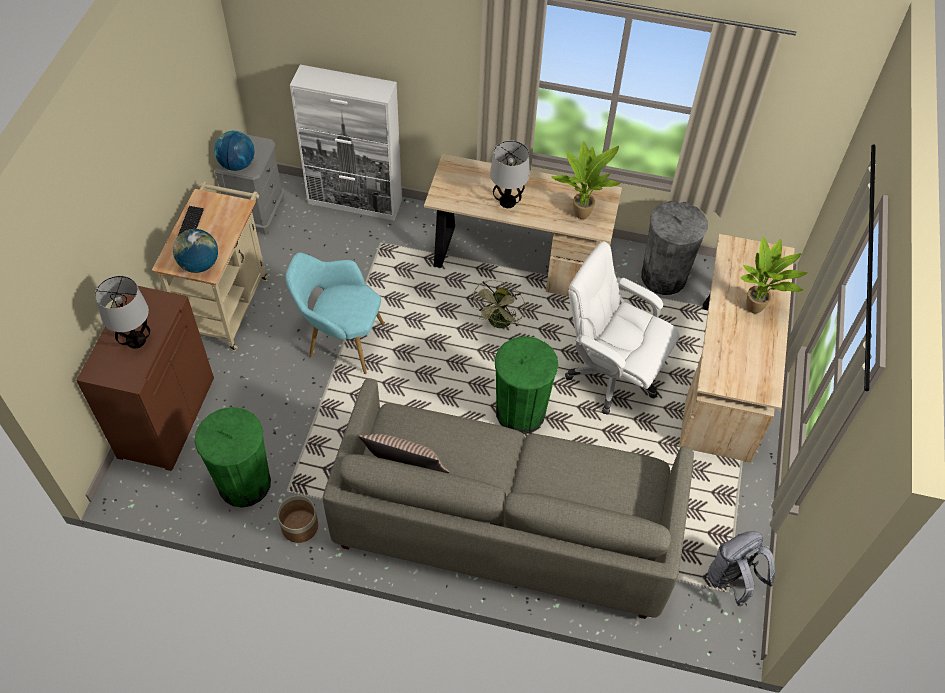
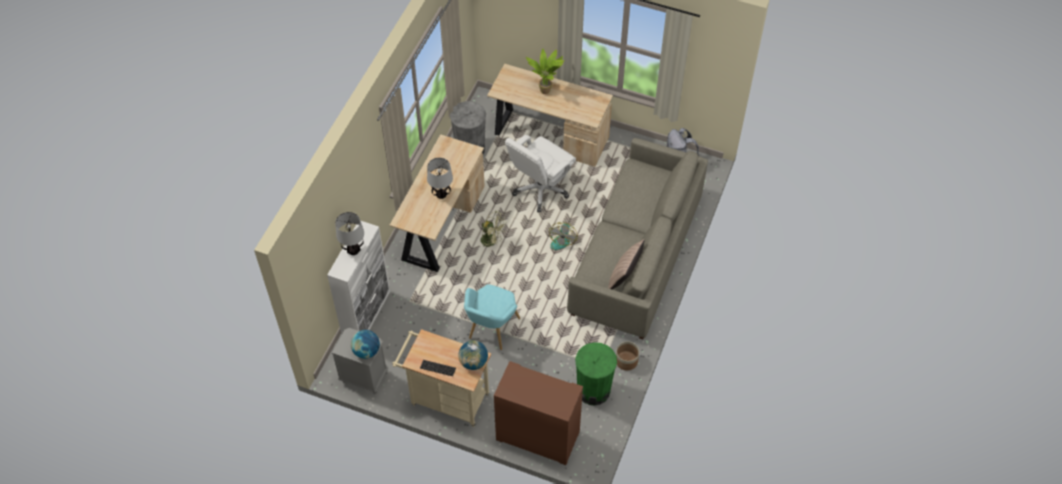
camera: 80 degrees left, 0 degrees up
(136, 340) = (541, 388): table lamp -> table lamp (353, 250)
(520, 413) = (561, 239): green trash can -> fan
(581, 212) = (457, 158): potted plant -> none

